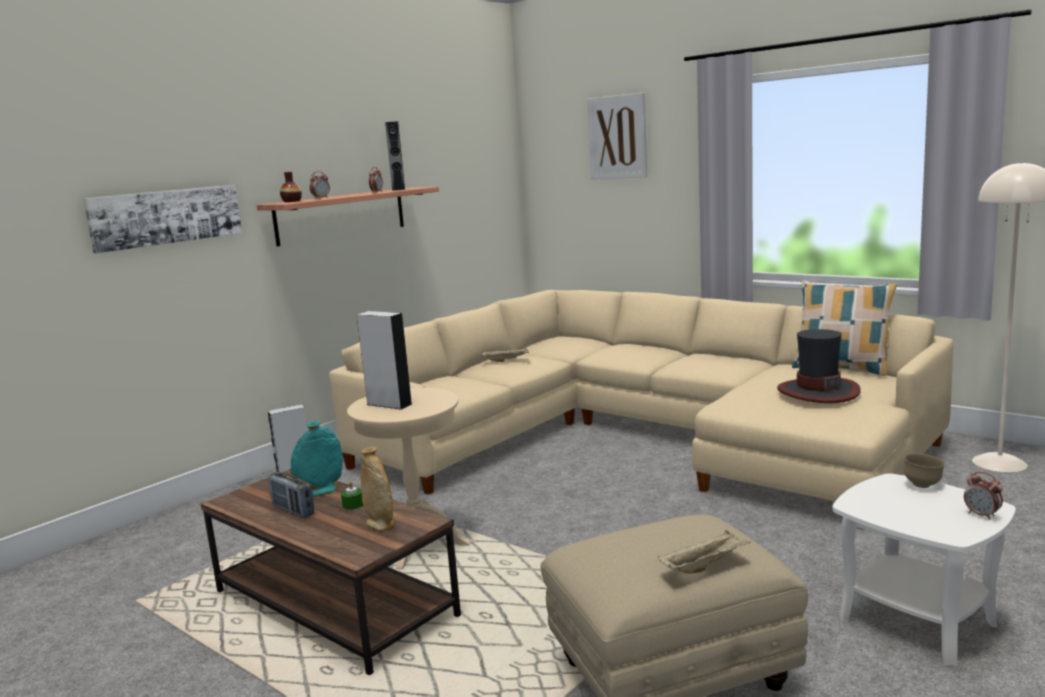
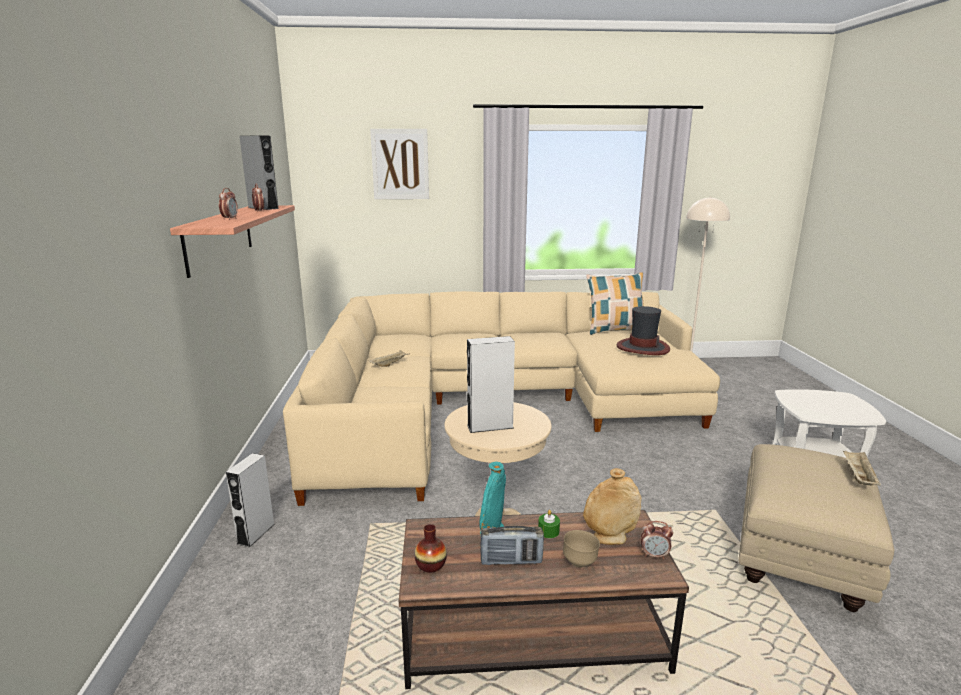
camera: 45 degrees left, 5 degrees up
(166, 217) = (105, 249): picture -> none
(292, 201) = (211, 223): vase -> vase (431, 565)
(923, 485) = (803, 393): brown bowl -> brown bowl (580, 563)
(982, 515) = (854, 402): alarm clock -> alarm clock (654, 555)

